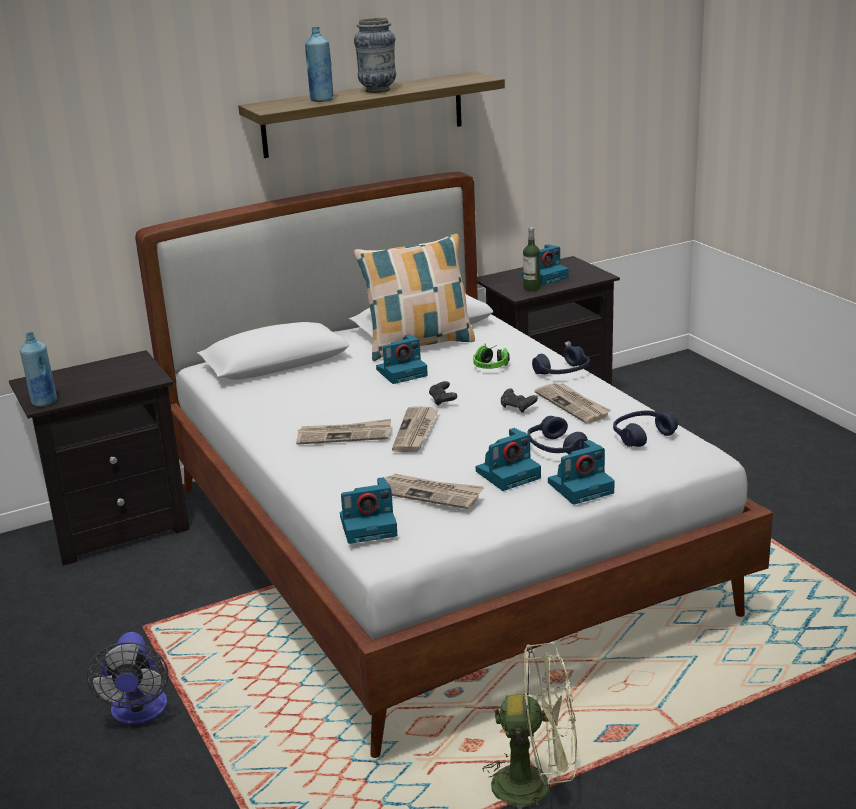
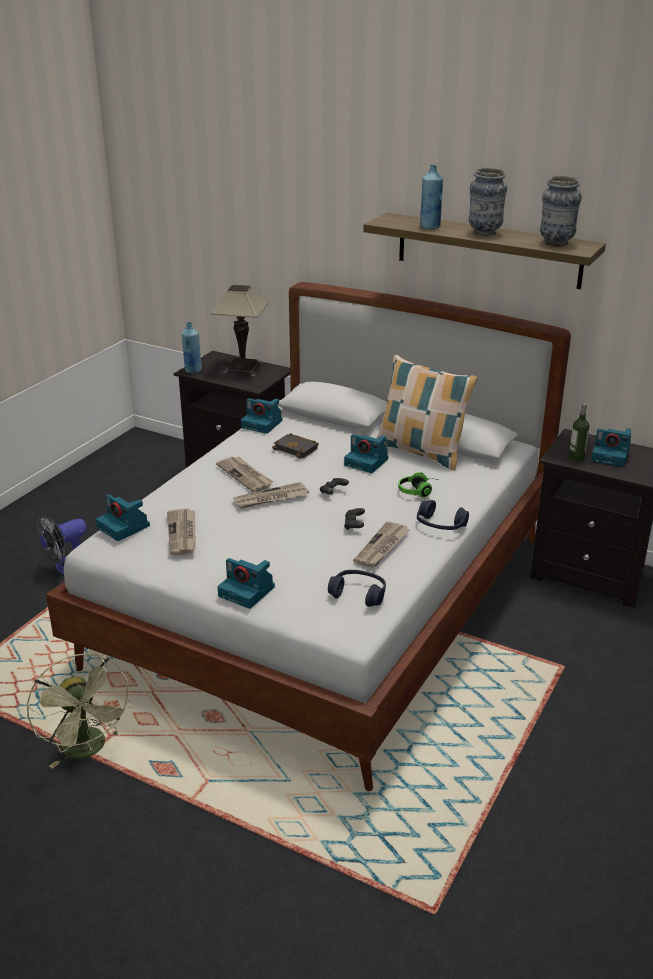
camera: 55 degrees right, 5 degrees up
(93, 375) = (242, 368): none -> table lamp
(324, 397) = (297, 449): none -> black book
(450, 80) = (556, 243): none -> vase
(508, 474) = (243, 555): camera -> camera (263, 424)
(555, 448) = (301, 562): blue headphones -> none

